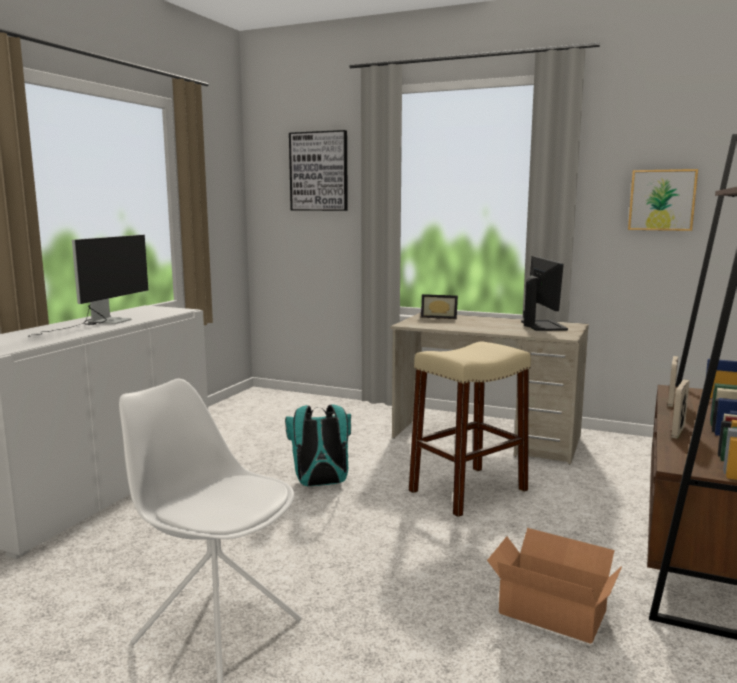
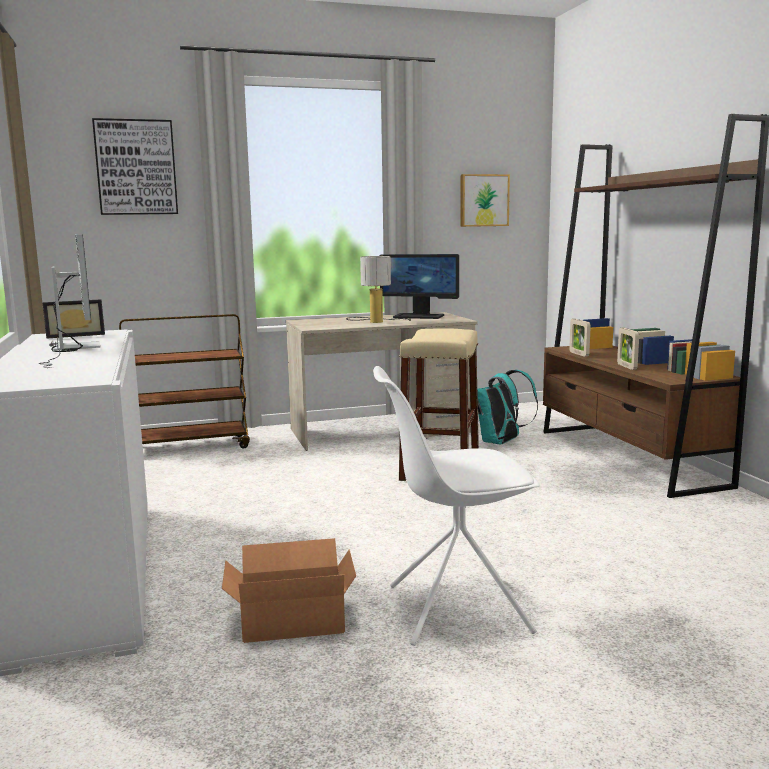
camera: 40 degrees left, 0 degrees up
(320, 484) = (317, 498): turquoise backpack -> turquoise backpack (501, 442)
(323, 410) = (189, 446): none -> brown cart
(439, 317) = (319, 321): picture frame -> picture frame (75, 335)
(484, 325) = (376, 321): none -> table lamp
(542, 325) = (419, 316): monitor -> monitor turned 150 degrees clockwise
(551, 609) = (619, 511): cardboard box -> cardboard box (290, 619)

